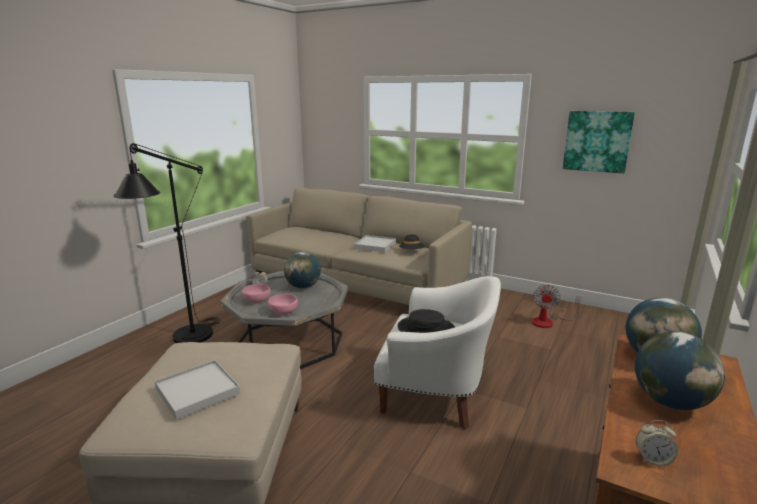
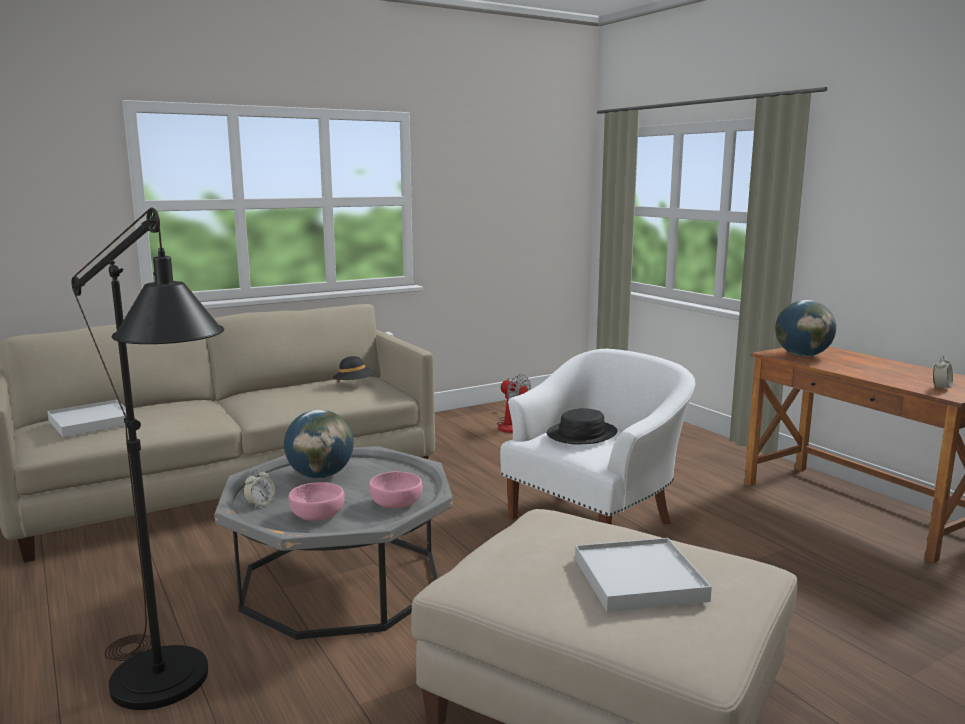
camera: 60 degrees left, 5 degrees down
(375, 245) = (288, 394): white tray -> white tray (91, 422)
(597, 141) = (488, 197): picture -> none
(669, 402) = (868, 368): globe -> none

